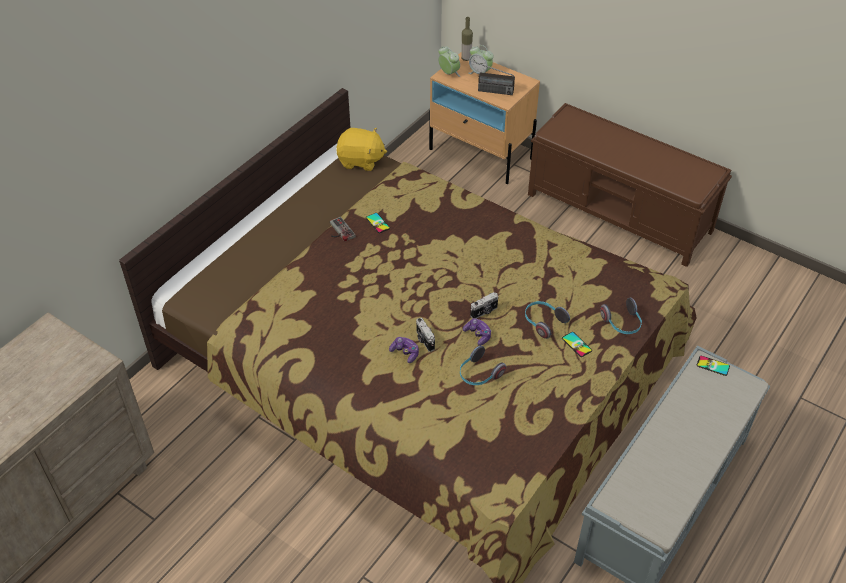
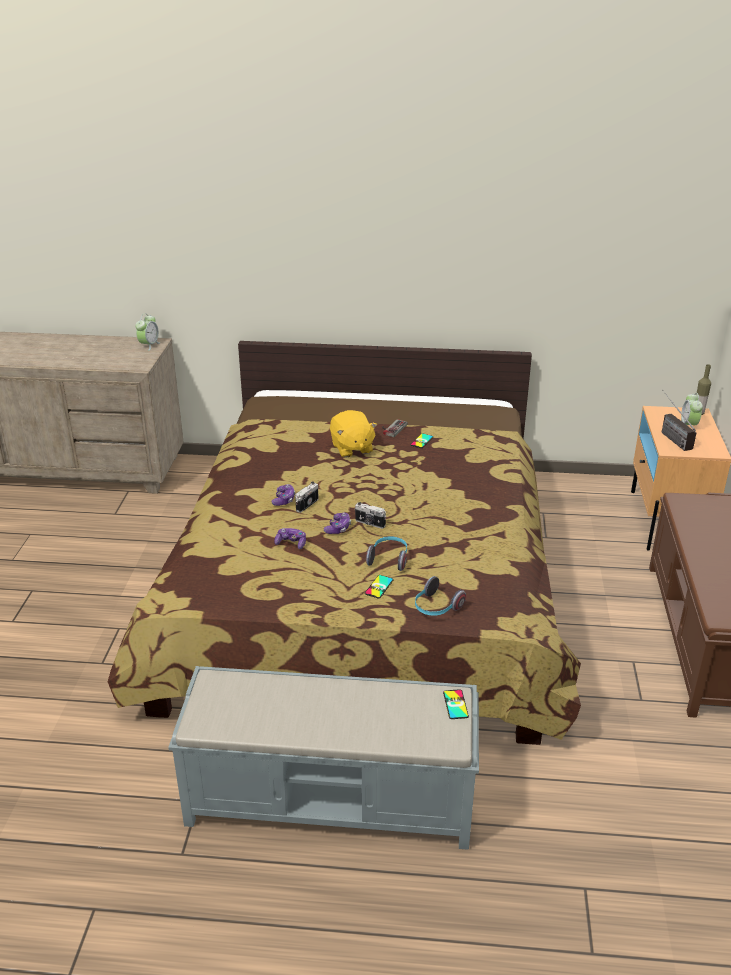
camera: 60 degrees right, 15 degrees down
(361, 161) = (493, 414): yellow plush toy -> yellow plush toy (351, 448)
(449, 73) = (662, 412): alarm clock -> alarm clock (149, 345)
(479, 374) = (291, 543): headphones -> game controller

